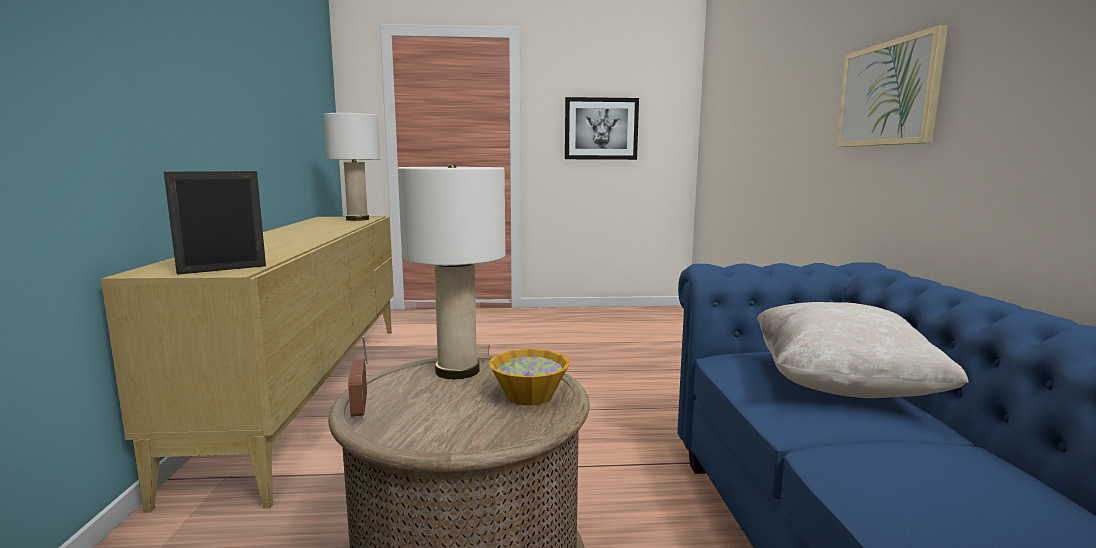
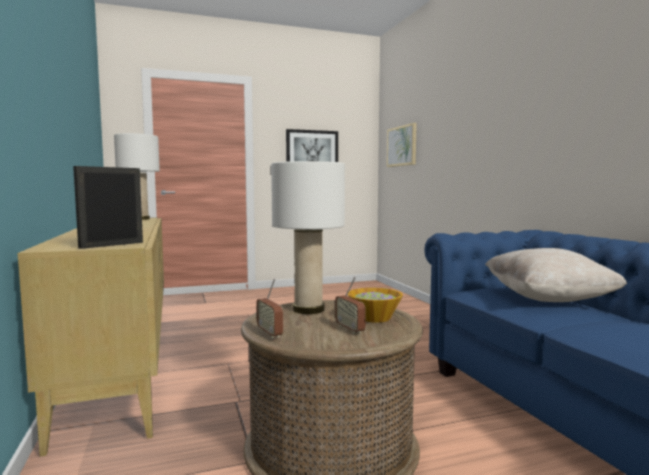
camera: 15 degrees left, 5 degrees down
(473, 414) = (350, 329): none -> radio
(888, 94) = (532, 127): picture -> picture (402, 146)

